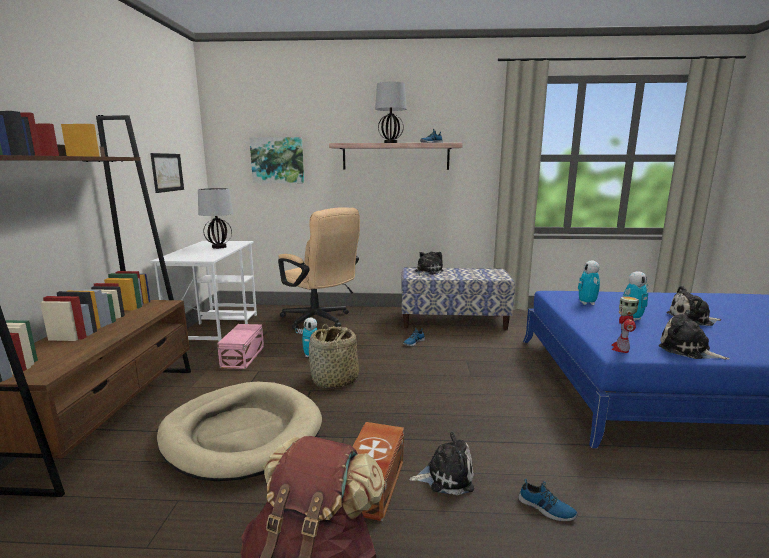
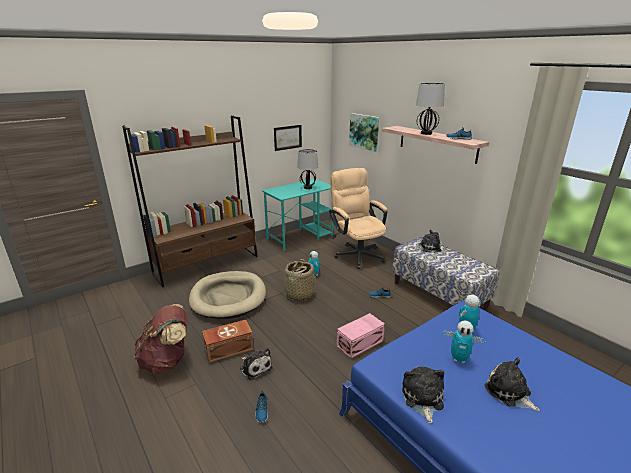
camera: 50 degrees right, 10 degrees up
(216, 330) = (300, 237): white desk -> turquoise desk
(244, 356) = (287, 259): pink storage box -> pink storage box (361, 343)
(320, 320) = (357, 254): beige office chair -> beige office chair turned 150 degrees clockwise
(621, 348) = (381, 365): toy robot -> none

